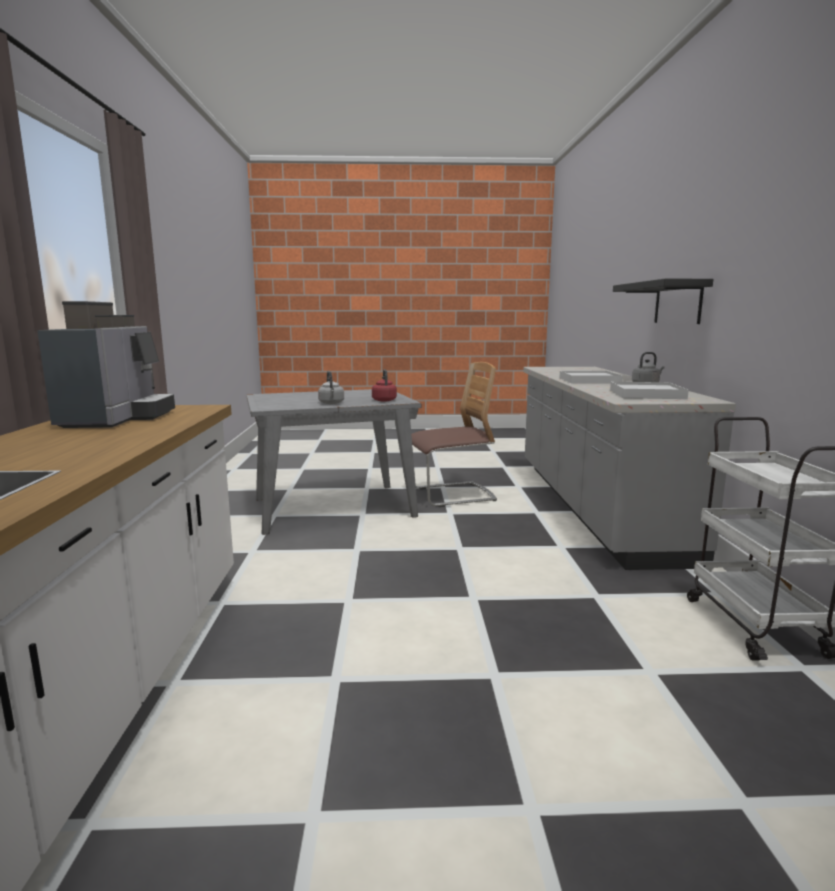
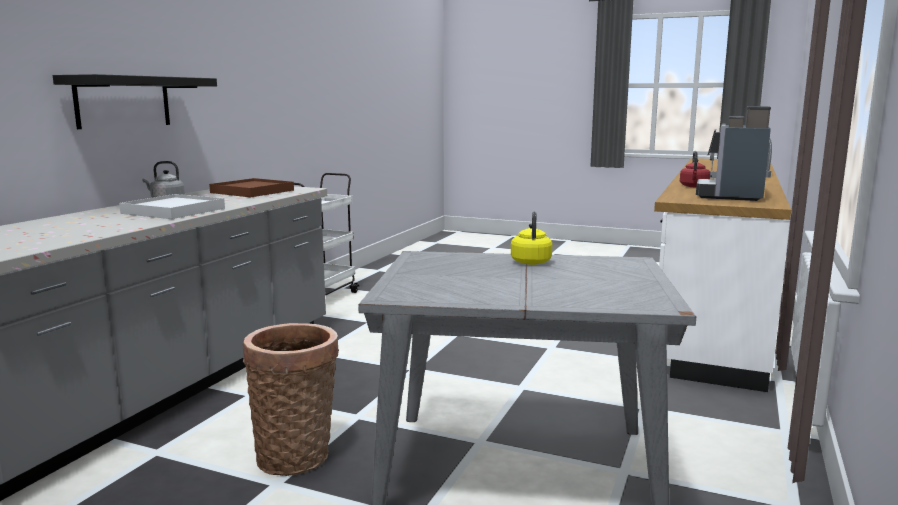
camera: 155 degrees left, 0 degrees up
(331, 403) = (531, 261): grey kettle -> yellow kettle
(384, 400) = (443, 261): red kettle -> red kettle (694, 186)
(452, 495) = (297, 455): chair -> basket
(646, 394) = (252, 191): white tray -> brown tray

